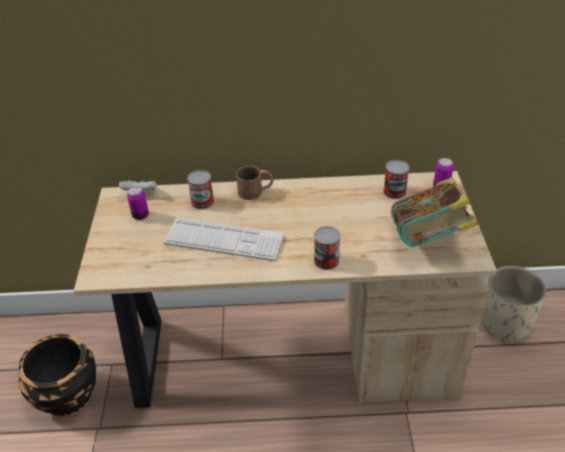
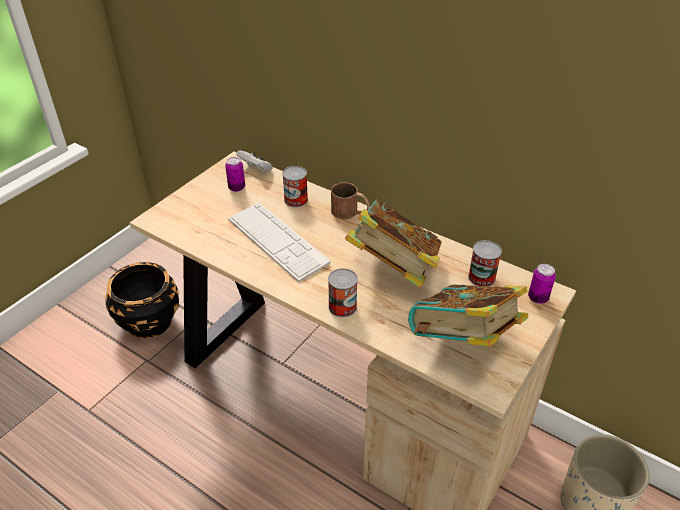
camera: 35 degrees right, 0 degrees up
(331, 215) = (393, 268): none -> book

